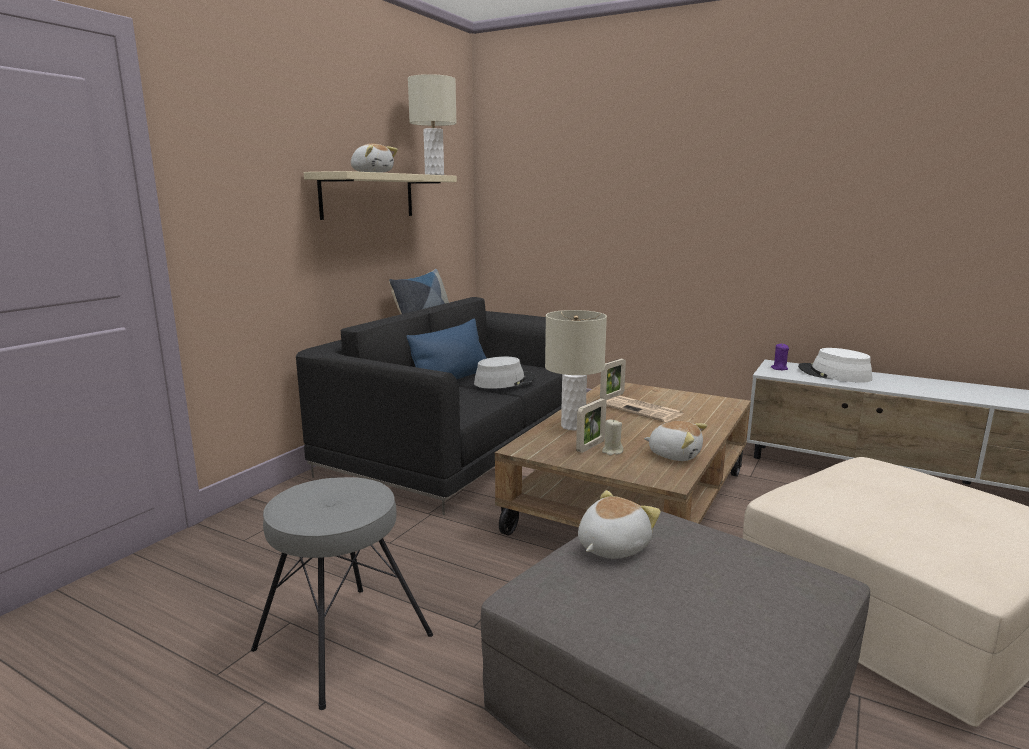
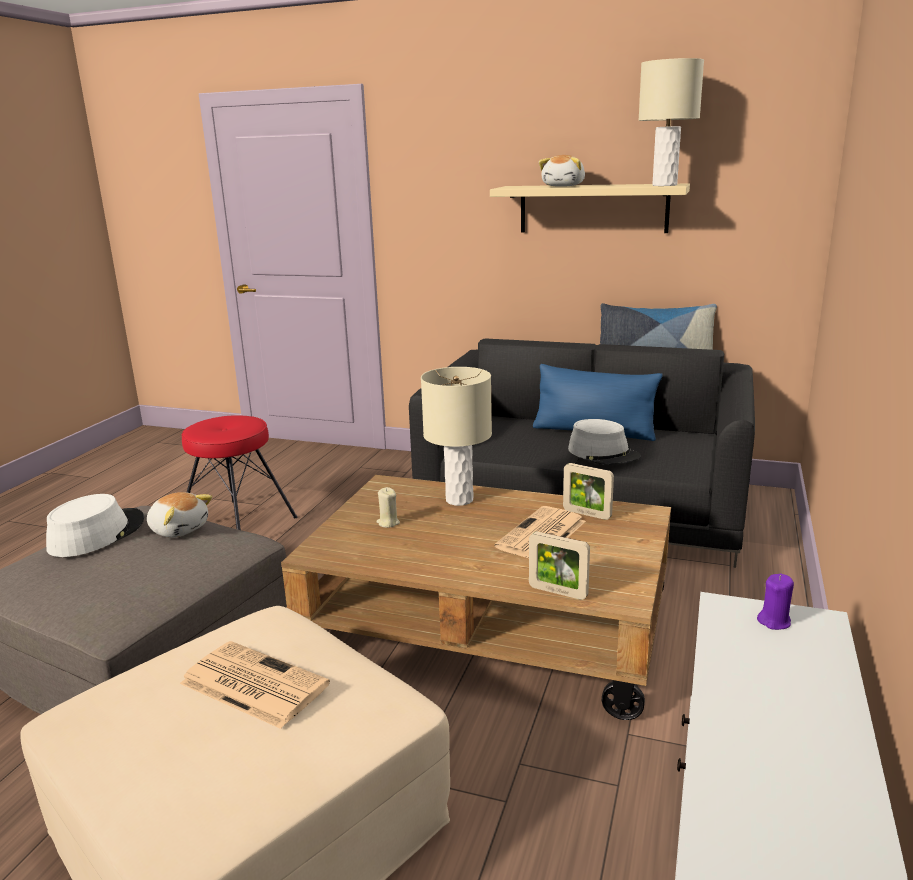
camera: 80 degrees right, 5 degrees up
(342, 641) = (238, 523): grey stool -> red stool
(590, 446) = (400, 512): picture frame -> picture frame (558, 592)
(674, 455) = (385, 555): plush toy -> none
(833, 374) = (786, 685): white hat -> white hat (96, 534)
(892, 494) = (252, 684): none -> newspaper

